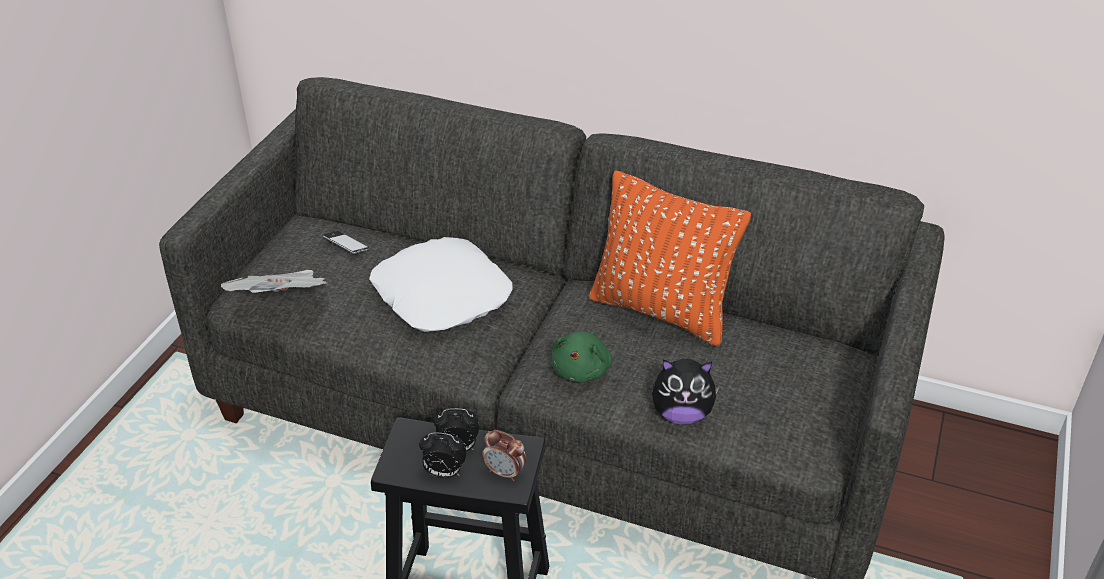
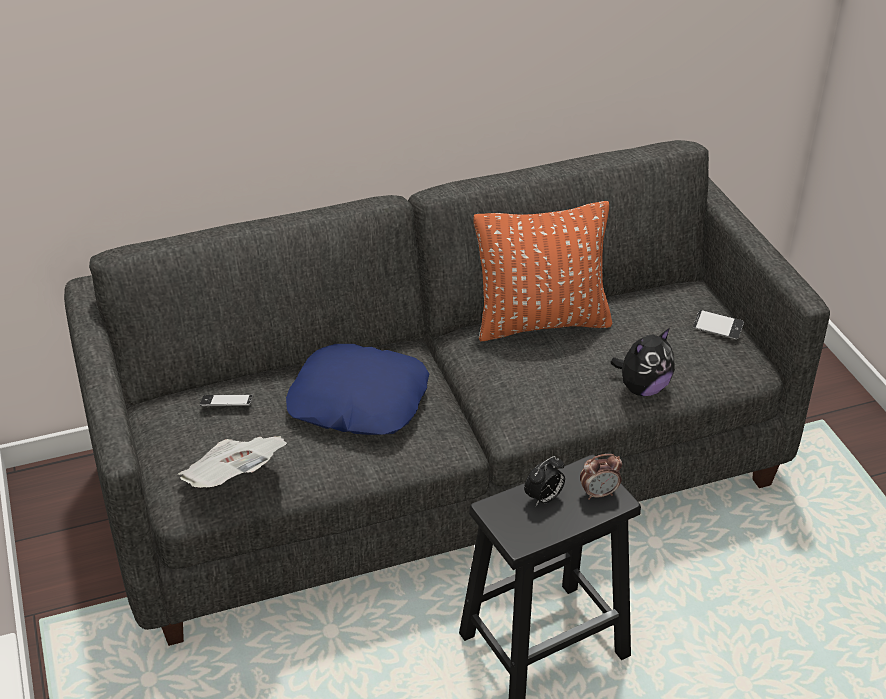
camera: 40 degrees left, 0 degrees up
(441, 296) = (358, 402): white pillow -> blue pillow
(444, 473) = (557, 521): alarm clock -> none
(582, 369) = (540, 396): green plush toy -> none
(821, 401) = (717, 328): none -> phone

